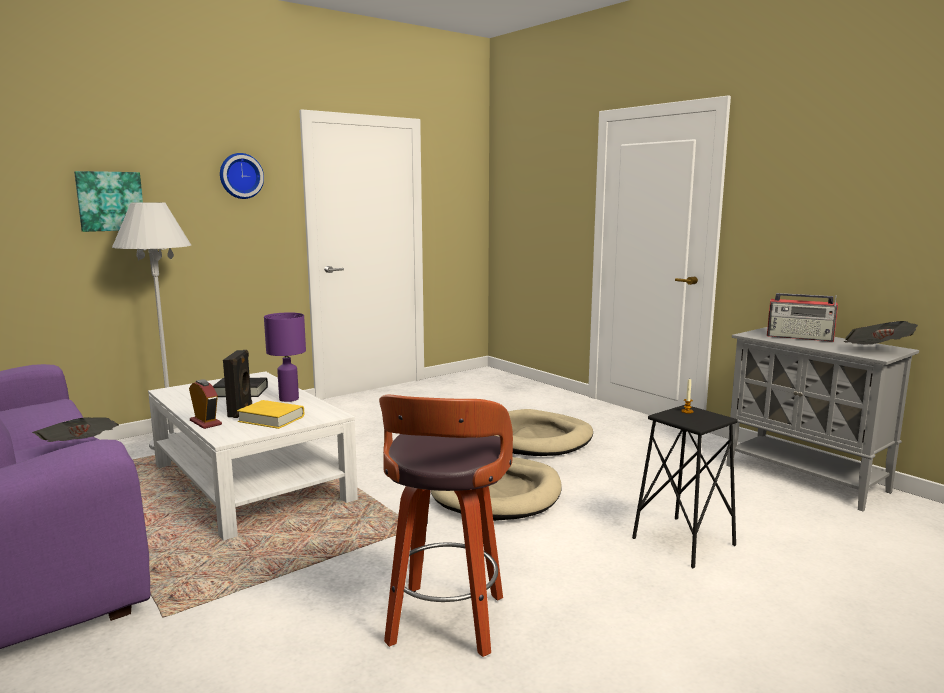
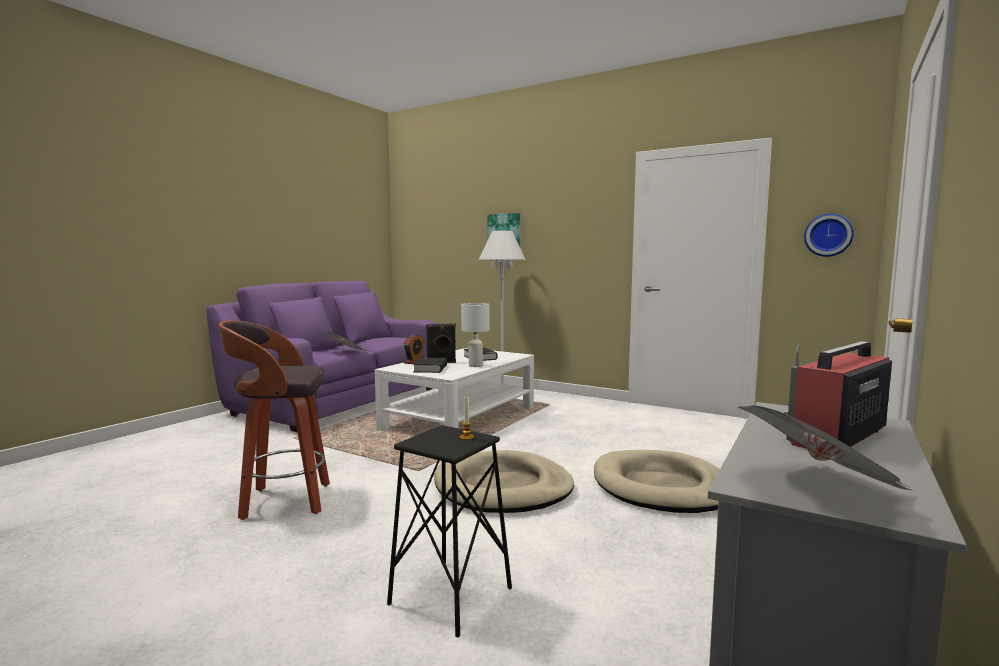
camera: 70 degrees right, 5 degrees down
(240, 176) = (583, 211): wall clock -> wall clock (828, 235)
(271, 419) = (430, 369): yellow book -> black book
(289, 399) = (476, 366): purple table lamp -> white table lamp
(800, 337) = (836, 436): radio -> radio turned 45 degrees clockwise

